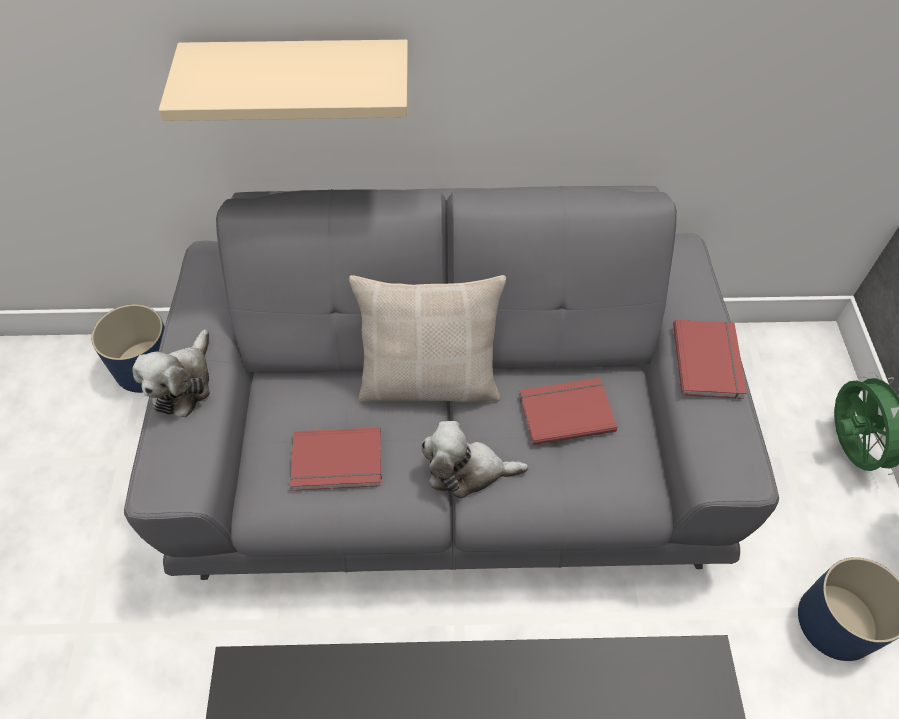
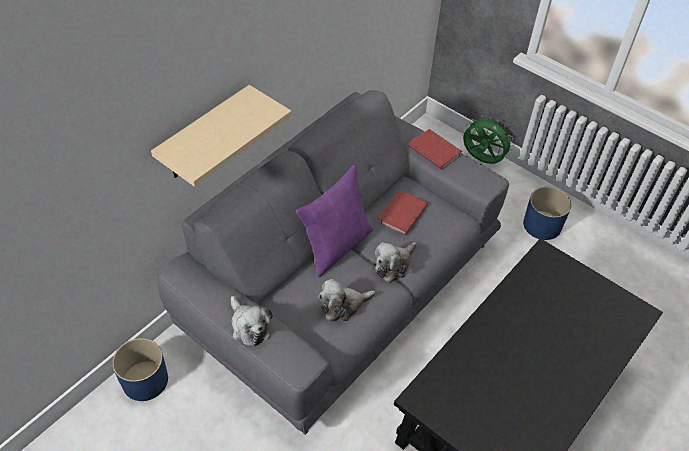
camera: 50 degrees left, 5 degrees down
(337, 463) = (343, 306): red book -> plush toy
(430, 381) = (336, 246): beige pillow -> purple pillow

